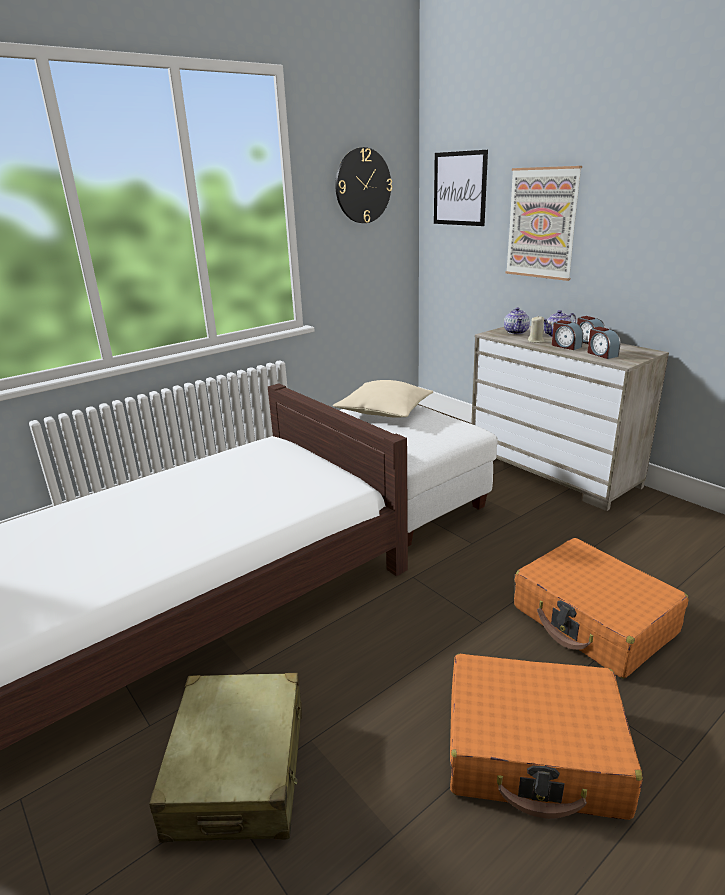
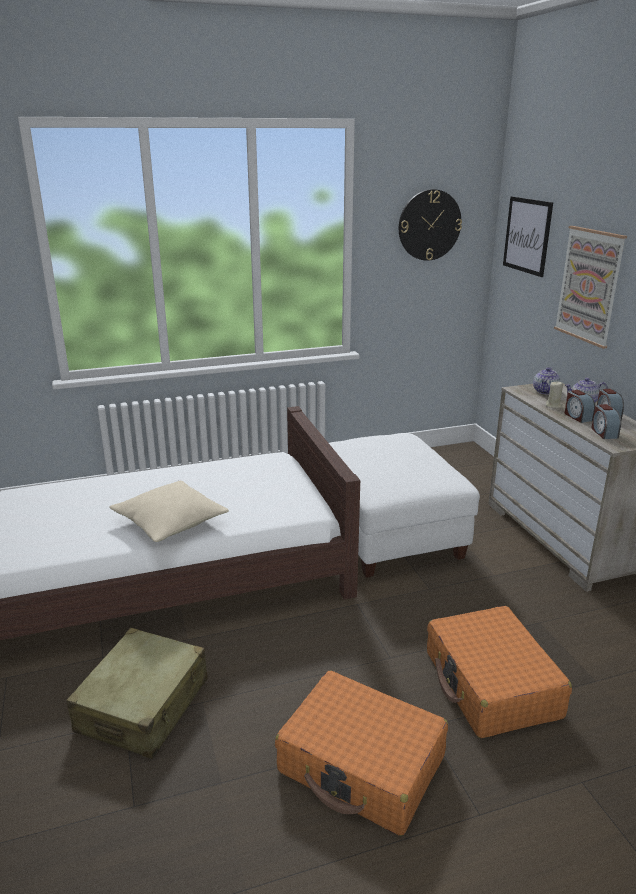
camera: 20 degrees right, 0 degrees up
(384, 412) = (387, 448): beige pillow -> beige pillow (170, 523)

